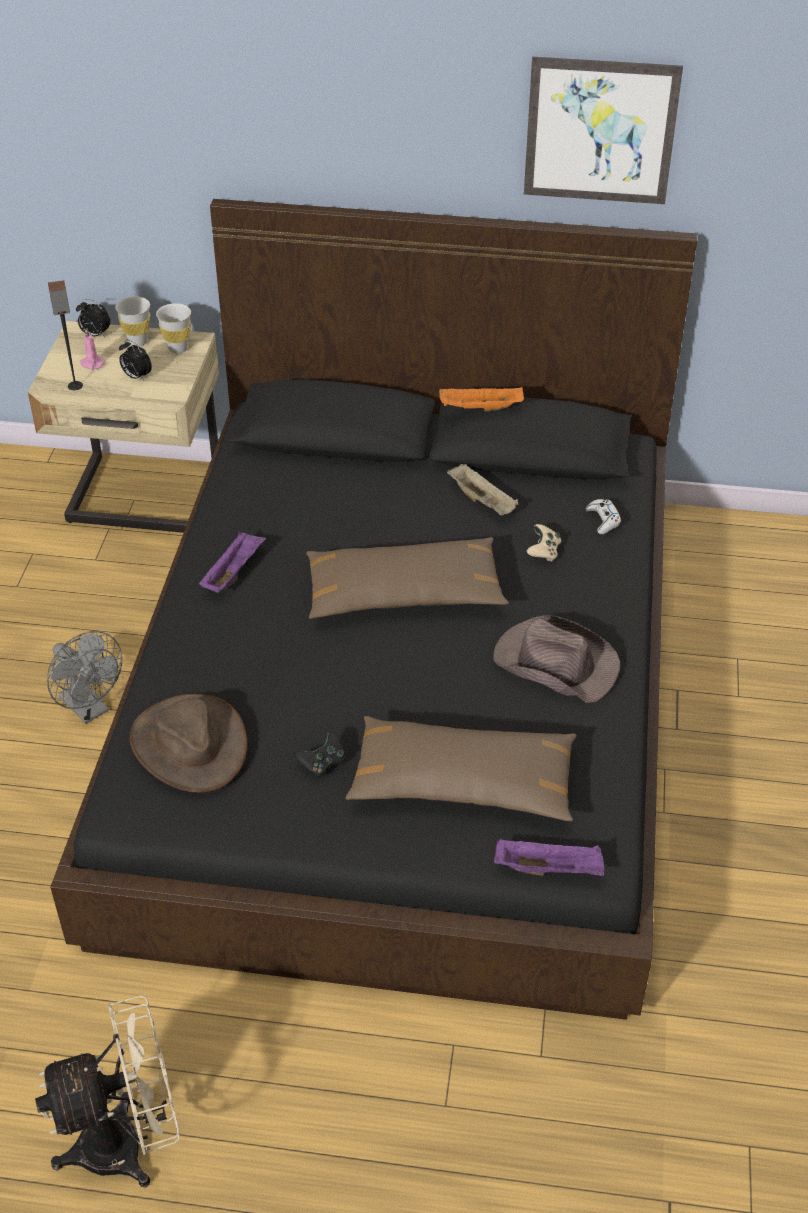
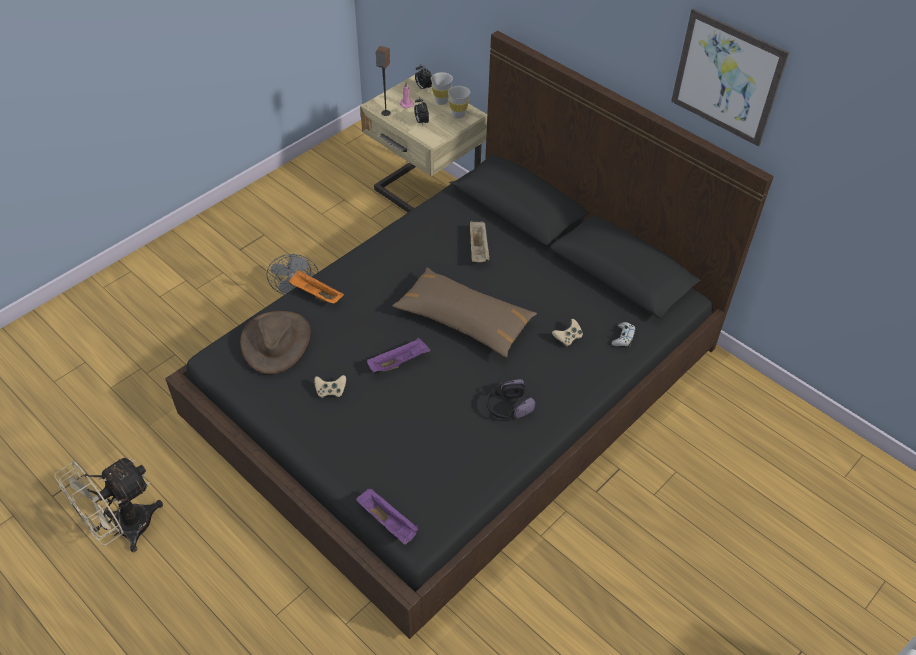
camera: 35 degrees right, 5 degrees up
(128, 1143) = (124, 529): beige fan -> beige fan turned 120 degrees clockwise
(233, 572) = (387, 259): purple tray -> purple tray (399, 362)
(322, 763) = (330, 391): black game controller -> beige game controller
(463, 783) = (391, 445): brown pillow -> none
(480, 409) = (597, 230): orange tray -> orange tray (315, 294)
(483, 501) = (562, 289): beige tray -> beige tray (478, 249)
(554, 663) = (508, 407): brown hat -> headphones

